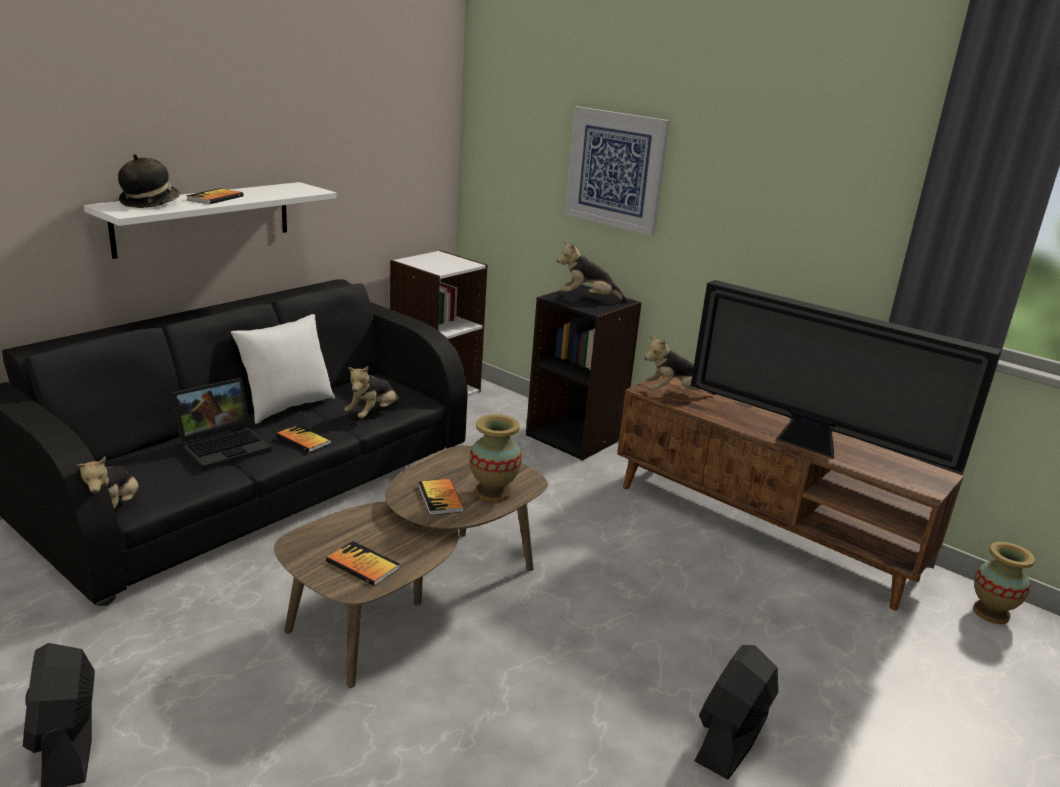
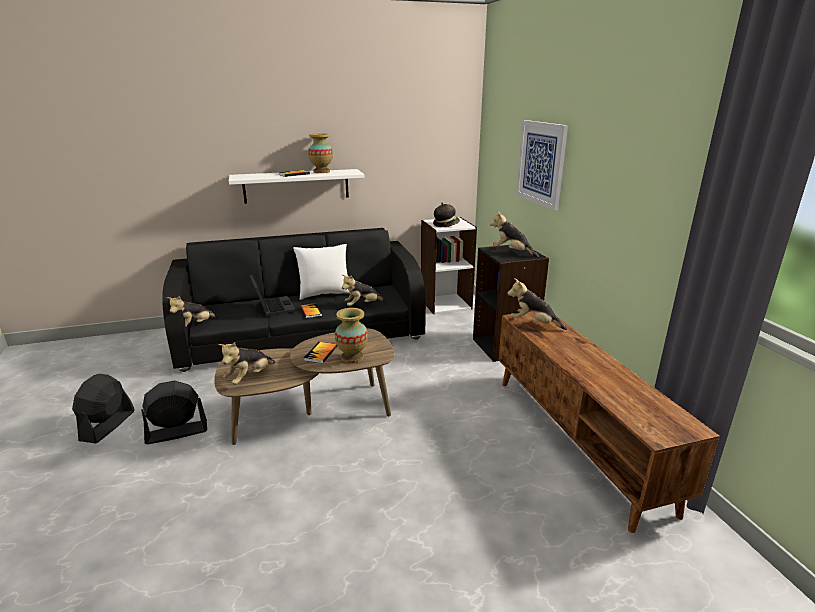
camera: 35 degrees right, 0 degrees up
(150, 203) = (258, 175): hat -> hat (446, 224)
(225, 446) = (272, 307): laptop -> laptop turned 105 degrees counterclockwise
(362, 565) = (249, 377): book -> plush toy
(731, 739) = (396, 562): black fan -> black fan (176, 432)
(811, 447) = (595, 380): television -> none
(990, 613) = (730, 570): vase -> vase (321, 172)

